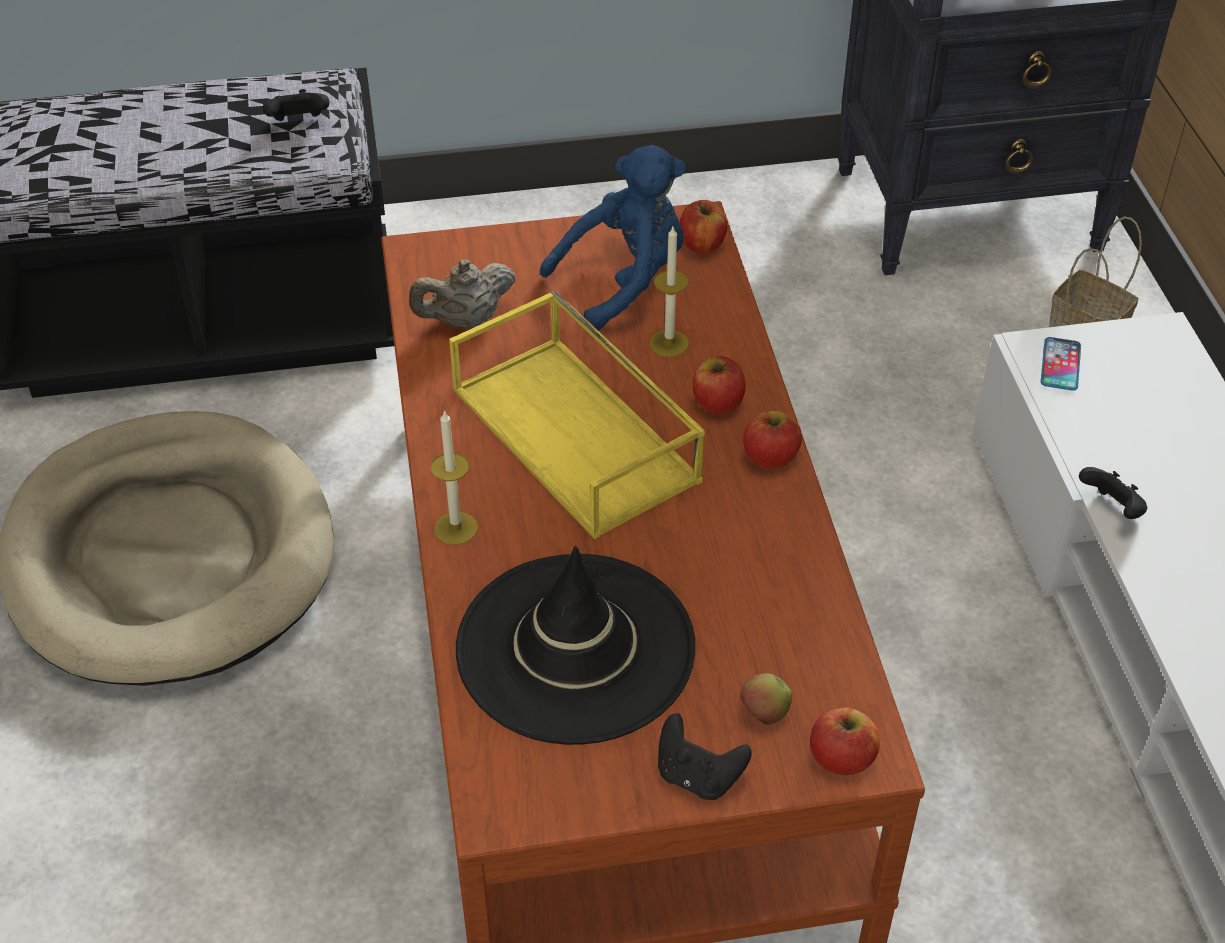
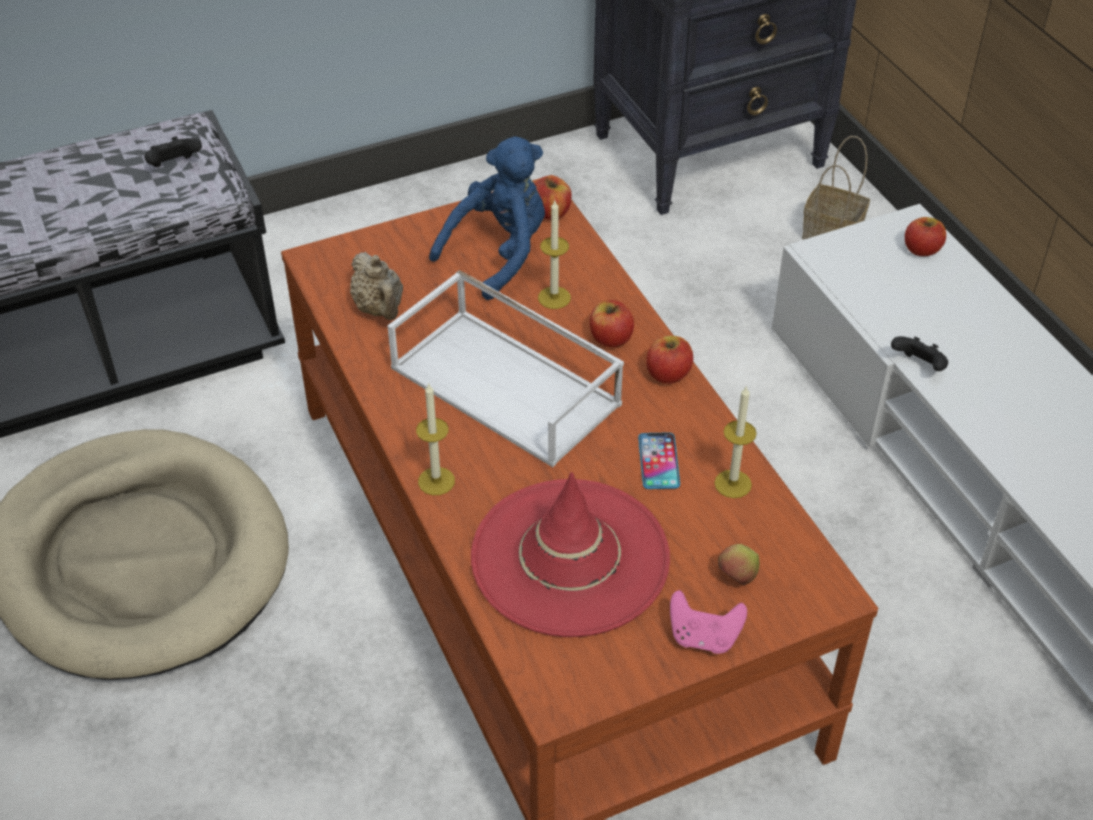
camera: 15 degrees left, 0 degrees up
(465, 321) = (380, 309): beige teapot -> beige teapot turned 75 degrees counterclockwise
(575, 648) = (570, 557): black hat -> red hat
(578, 435) = (508, 386): yellow tray -> white tray
(698, 776) = (703, 637): black game controller -> pink game controller
(800, 602) = (733, 484): none -> candle
(841, 758) = (808, 598): apple -> apple (921, 249)
(1060, 365) = (843, 261): phone -> phone (658, 461)

